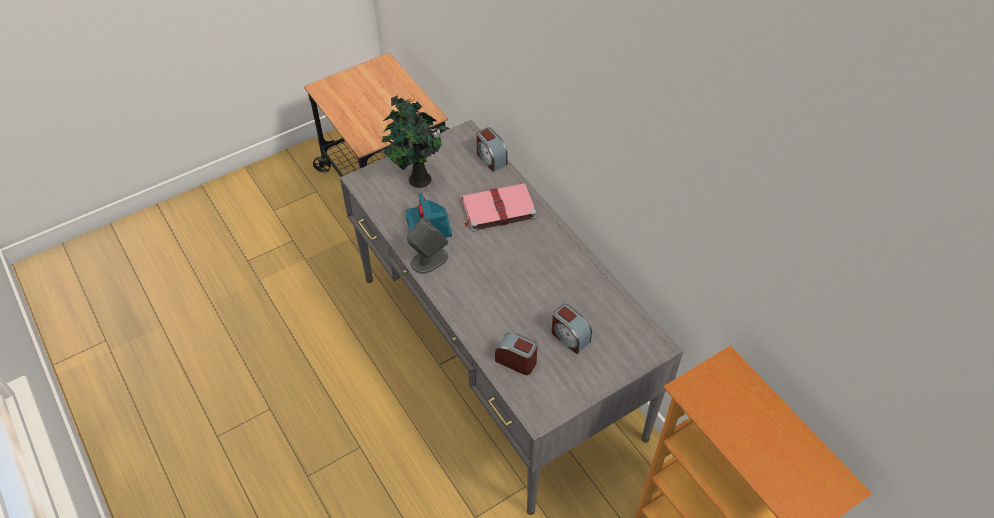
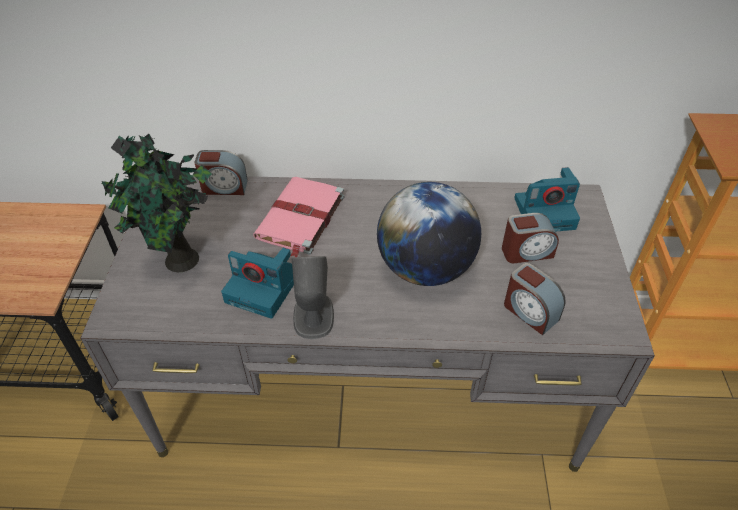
camera: 55 degrees left, 5 degrees down
(508, 292) = (425, 269): none -> globe
(516, 361) = (529, 312): alarm clock -> alarm clock turned 105 degrees counterclockwise
(619, 331) = (545, 212): none -> camera

